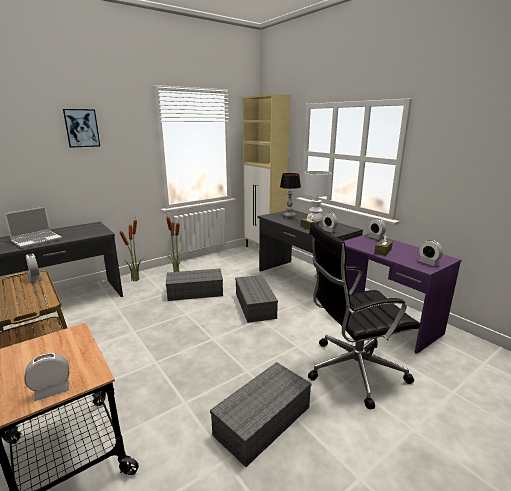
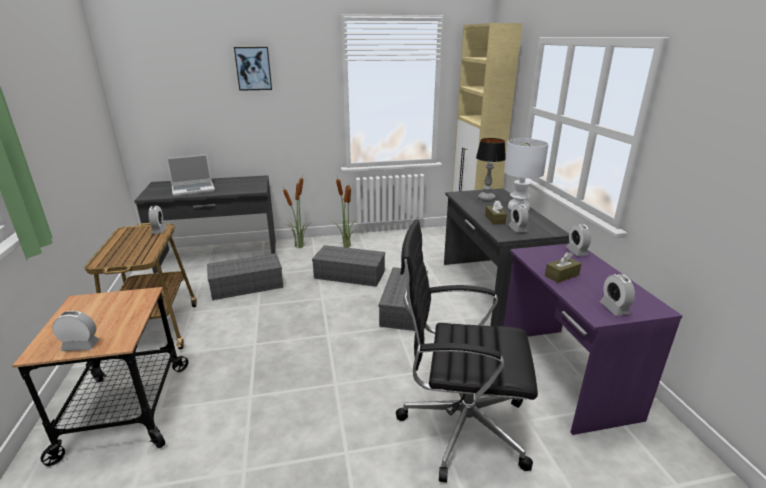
camera: 25 degrees right, 5 degrees up
(262, 422) = (308, 446): grey storage box -> grey storage box (246, 286)

